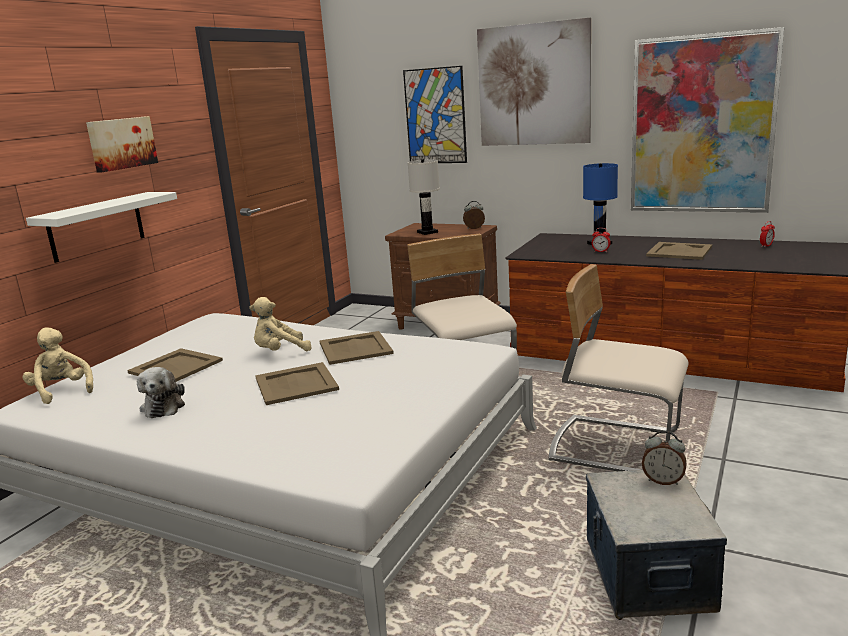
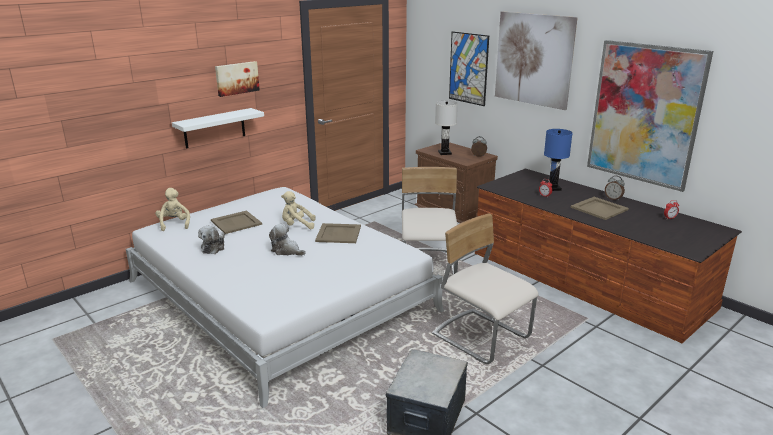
camera: 20 degrees right, 5 degrees up
(297, 384) = (286, 251): beige tray -> plush toy
(663, 481) = (448, 366): alarm clock -> alarm clock (613, 198)

